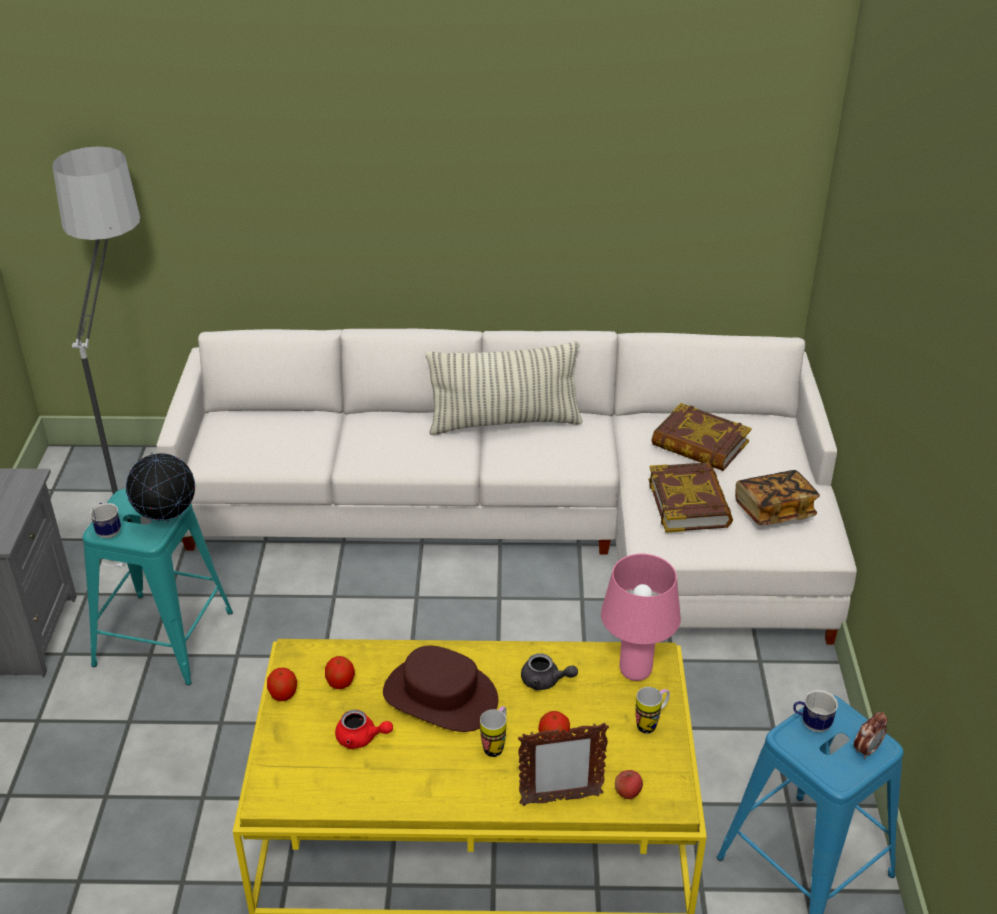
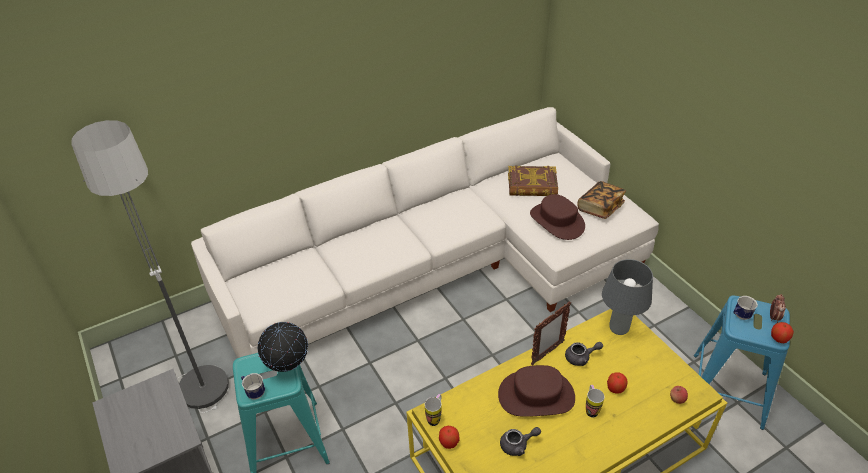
camera: 30 degrees left, 5 degrees up
(340, 683) = (475, 417): apple -> apple (778, 339)
(361, 738) = (518, 445): red teapot -> grey teapot
(505, 422) = (418, 214): pillow -> none
(560, 799) = (650, 422): picture frame -> picture frame (547, 353)
(634, 671) = (618, 329): pink table lamp -> grey table lamp
(651, 724) = (652, 354): mug -> mug (435, 417)
(689, 503) = (557, 221): book -> brown hat

